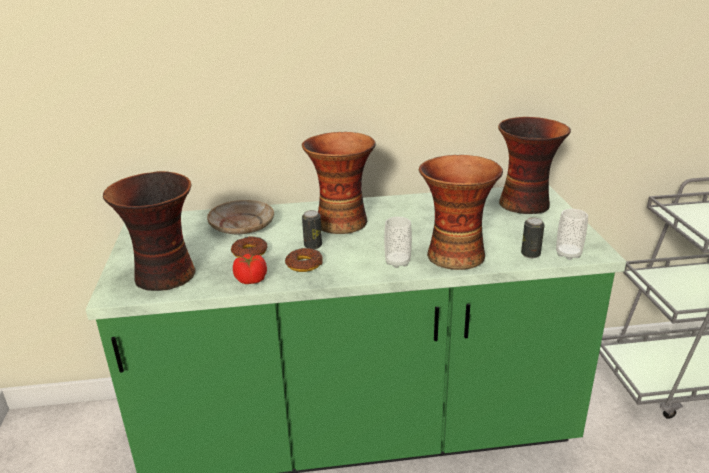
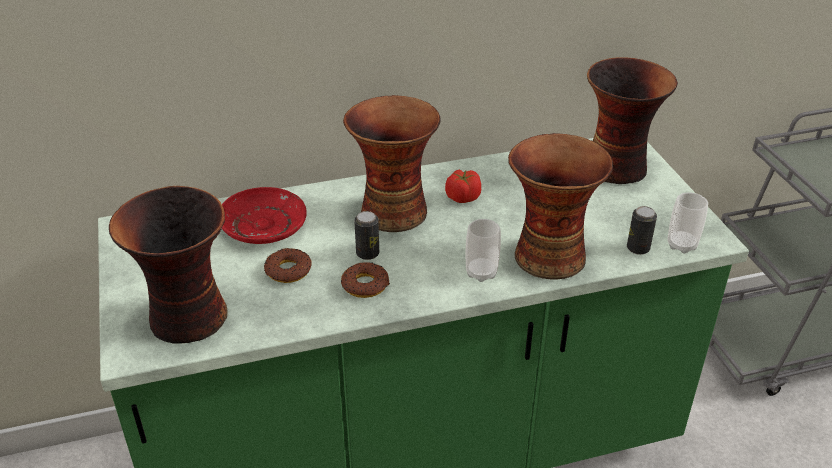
camera: 10 degrees left, 10 degrees up
(242, 225) = (263, 225): beige plate -> red plate
(251, 280) = (304, 315): tomato -> tomato (462, 197)

